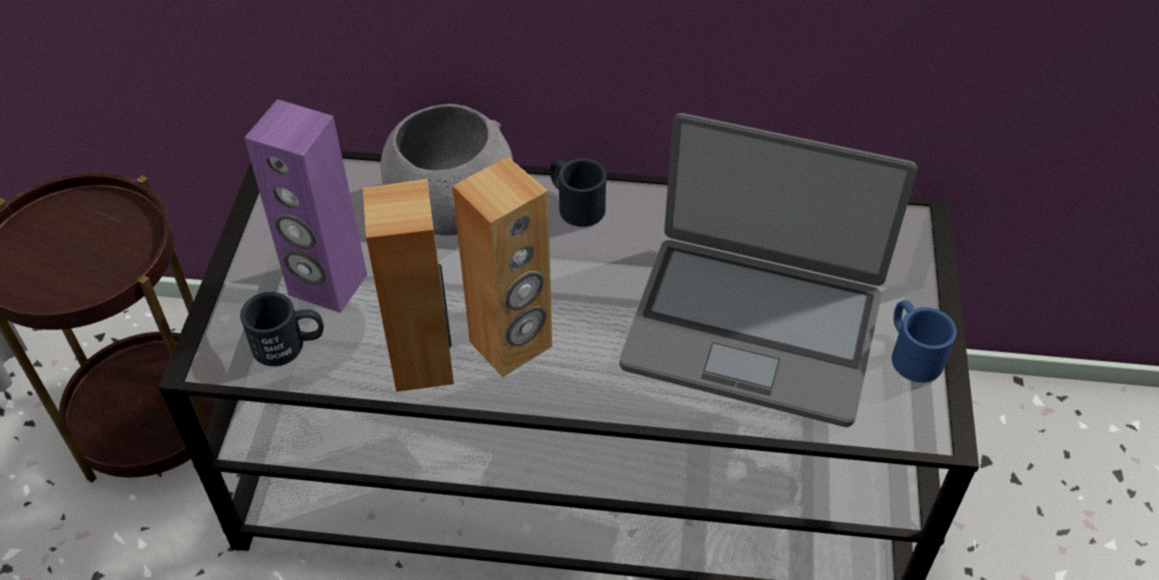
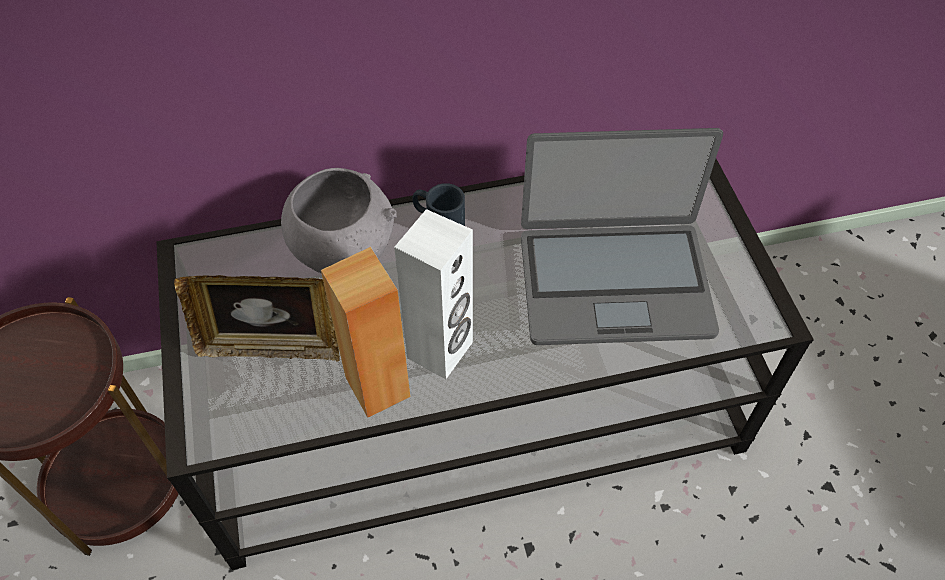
camera: 20 degrees left, 5 degrees up
(289, 344) = (262, 406): black mug -> none
(327, 285) = (271, 346): purple speaker -> picture frame
(511, 345) = (441, 350): brown speaker -> white speaker
(911, 352) = (732, 267): blue mug -> none

